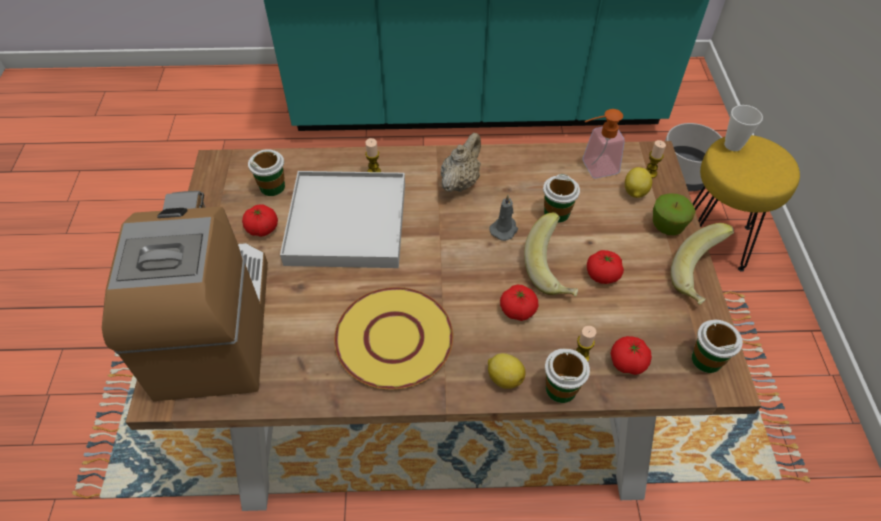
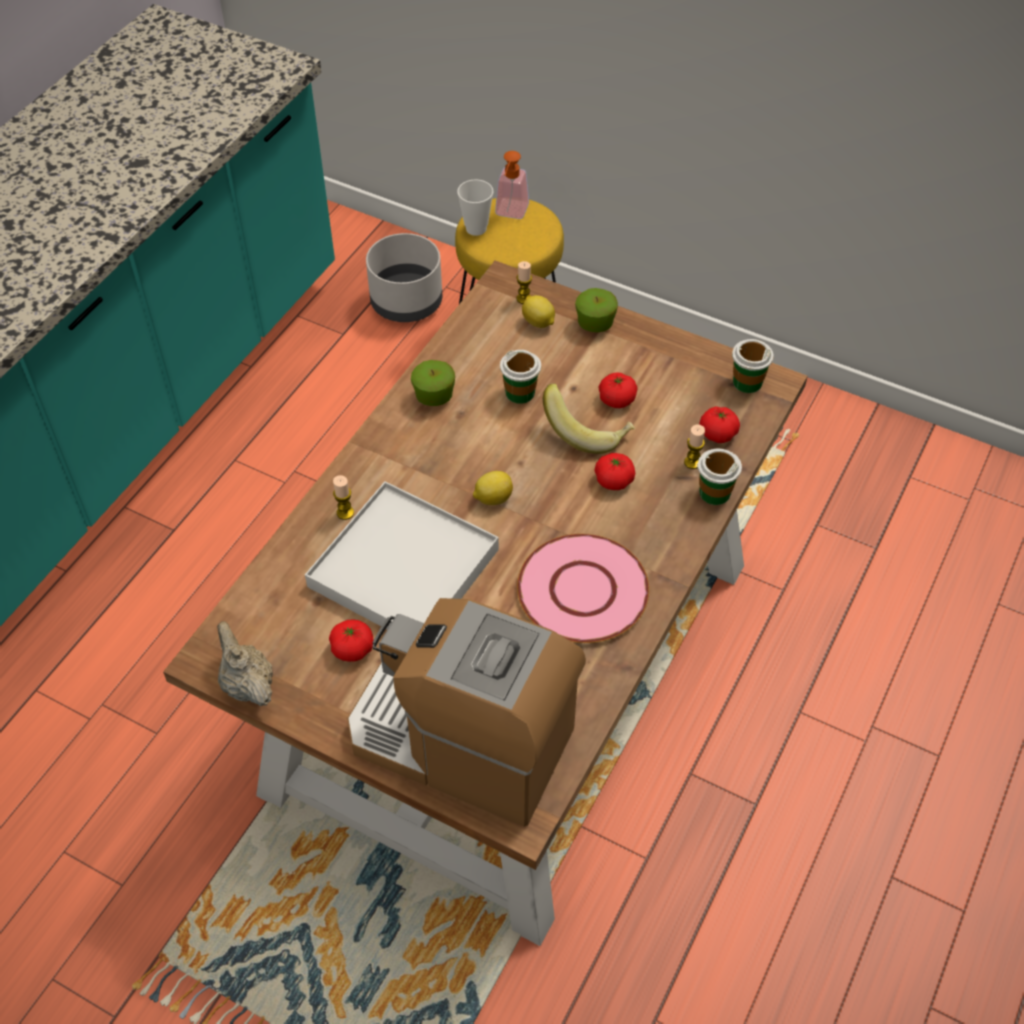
camera: 60 degrees left, 0 degrees up
(272, 187) = (292, 616): cup -> none
(395, 338) = (583, 589): yellow plate -> pink plate
(460, 182) = (420, 446): beige teapot -> beige teapot (247, 684)
(504, 229) = (510, 442): grey candle -> none
(504, 377) = (679, 526): lemon -> lemon (492, 498)
(511, 168) = (434, 396): none -> apple
(594, 168) = (485, 335): soap dispenser -> soap dispenser (510, 213)
(700, 277) = (665, 337): banana -> none

